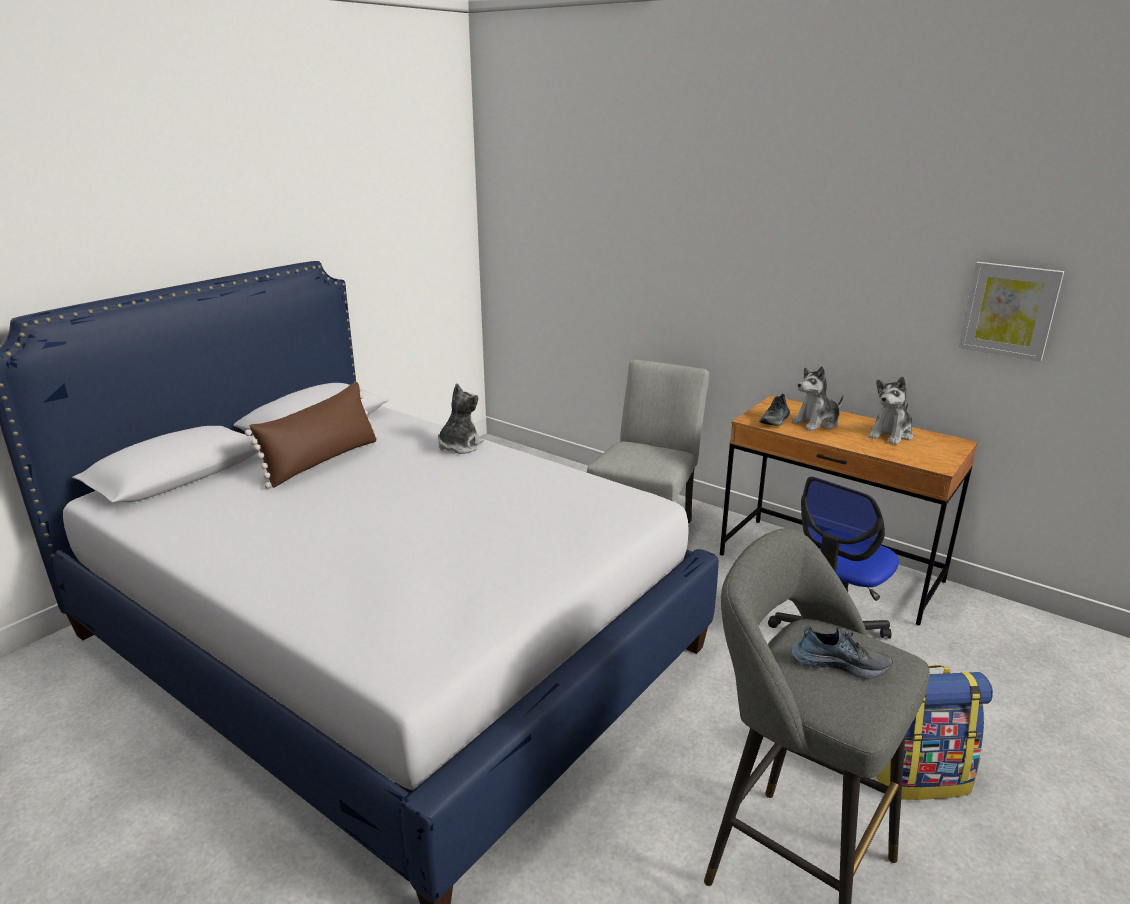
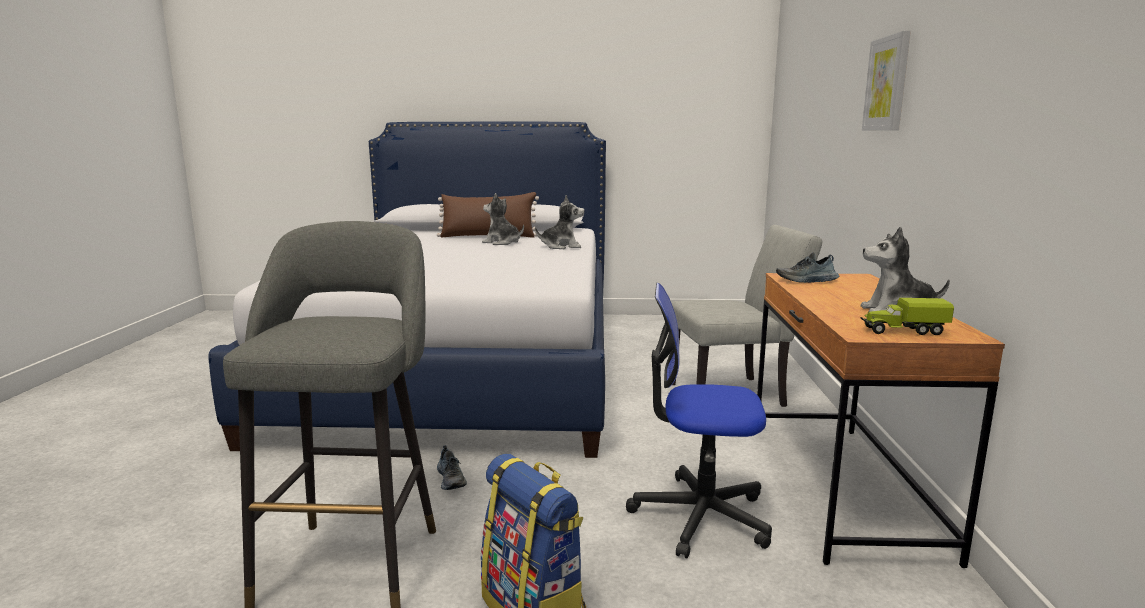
camera: 55 degrees right, 10 degrees down
(816, 423) = (843, 290): plush toy -> plush toy (502, 243)
(839, 663) = (330, 328): shoe -> shoe (451, 479)
(937, 452) = (903, 331): none -> toy truck
(1009, 310) = (1049, 130): picture -> picture (887, 84)

